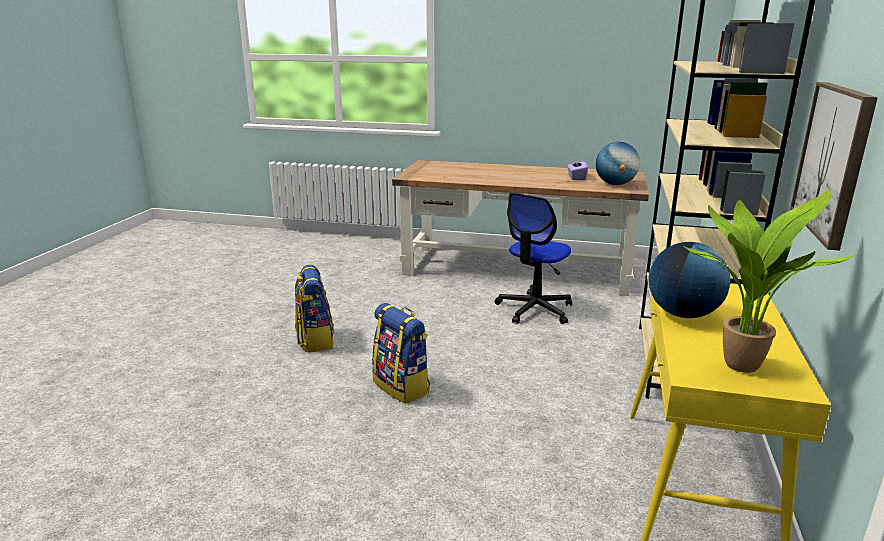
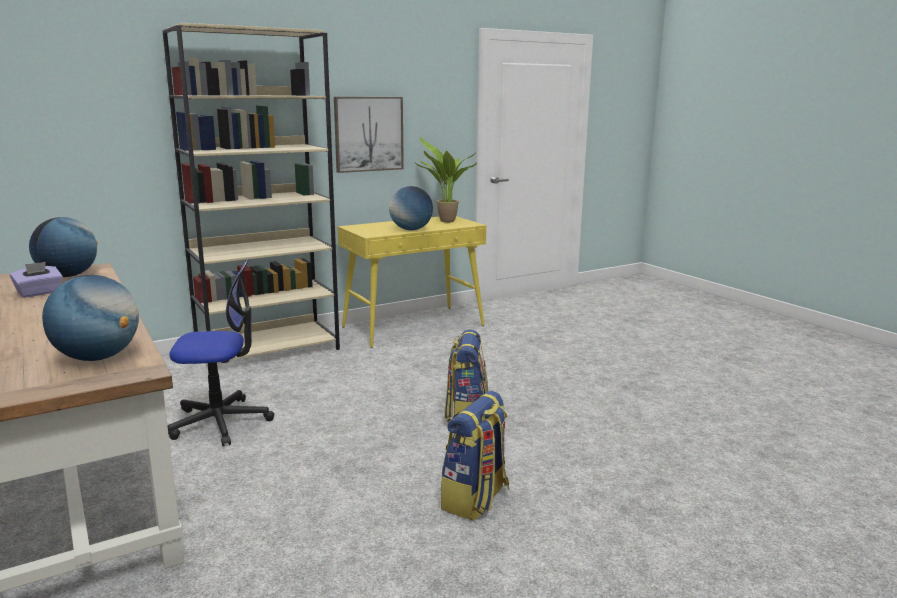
camera: 135 degrees left, 5 degrees down
(436, 174) = (98, 357): none -> globe

